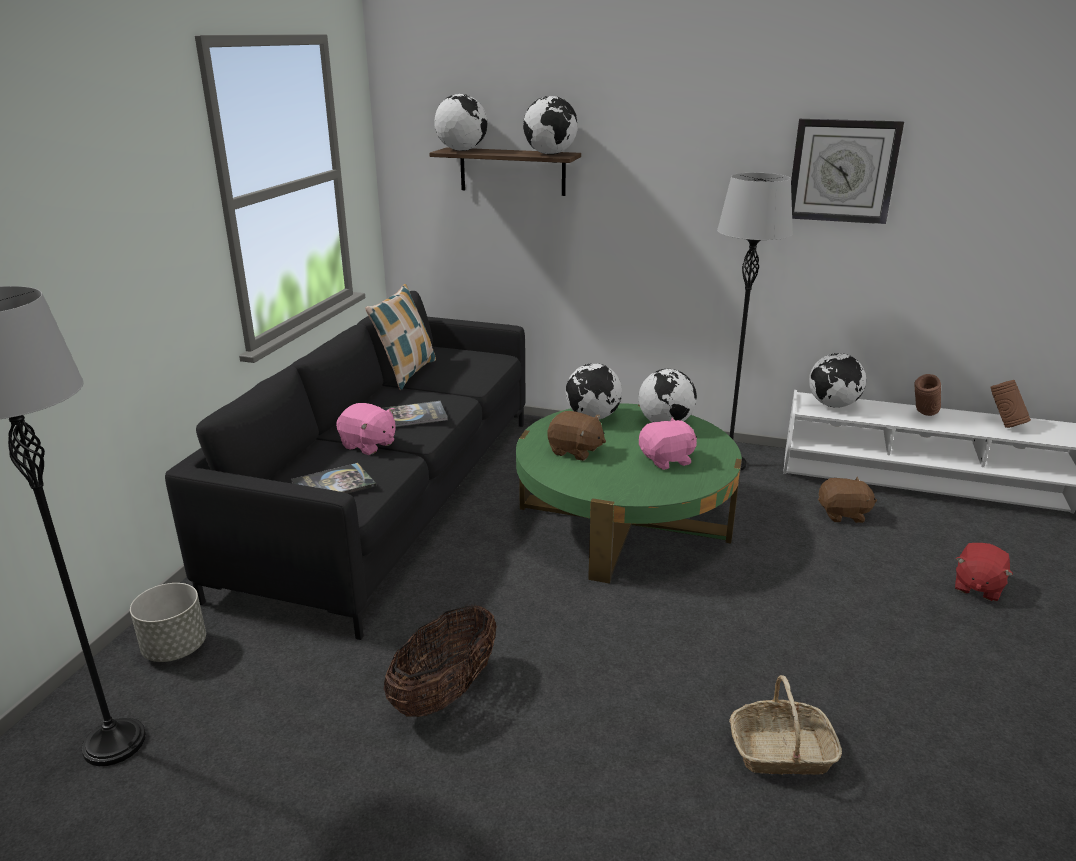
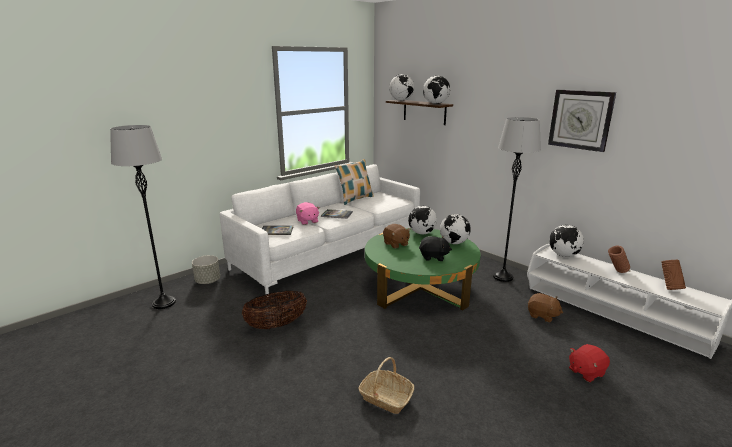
camera: 30 degrees right, 5 degrees down
(391, 498) = (330, 253): black sofa -> white sofa
(667, 460) = (433, 257): pink plush toy -> black plush toy

